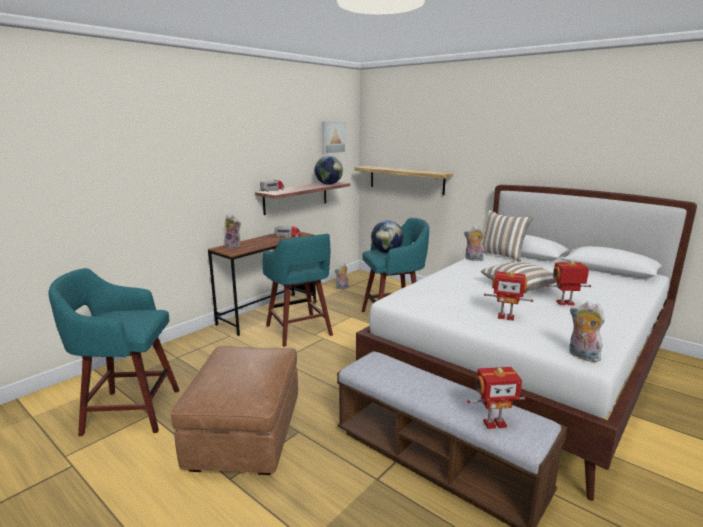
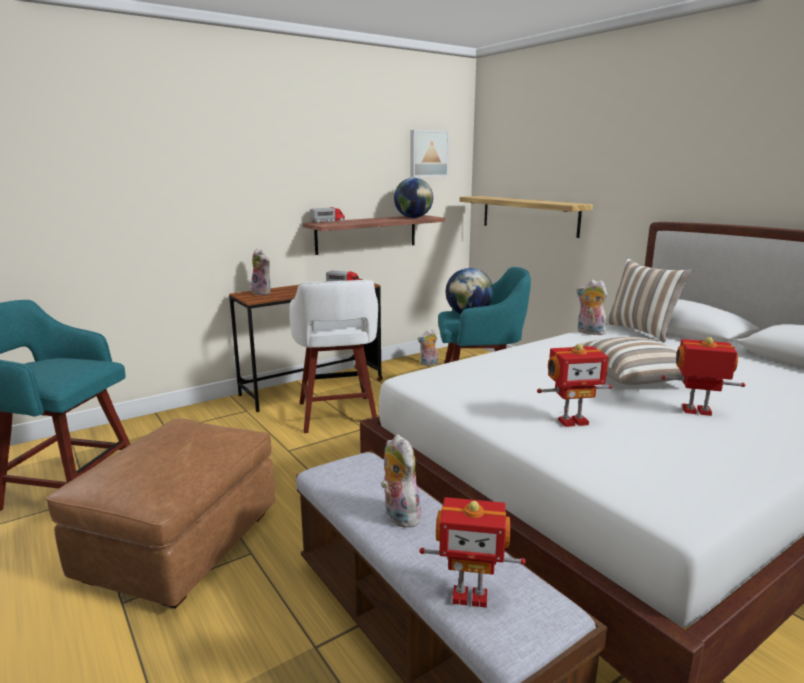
camera: 15 degrees right, 0 degrees up
(299, 331) = (337, 415): turquoise stool -> white stool
(506, 317) = (572, 421): toy robot -> toy robot turned 45 degrees counterclockwise
(582, 356) = (662, 503): plush toy -> plush toy (398, 515)

